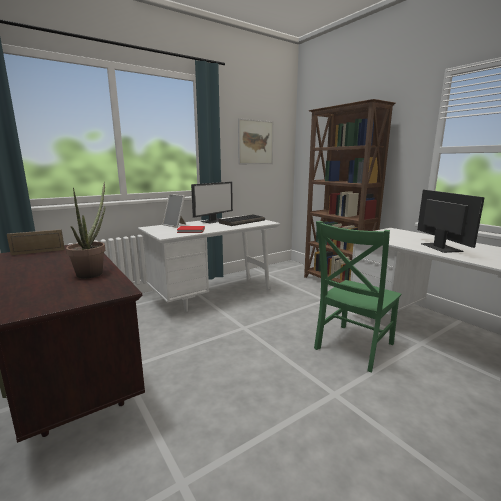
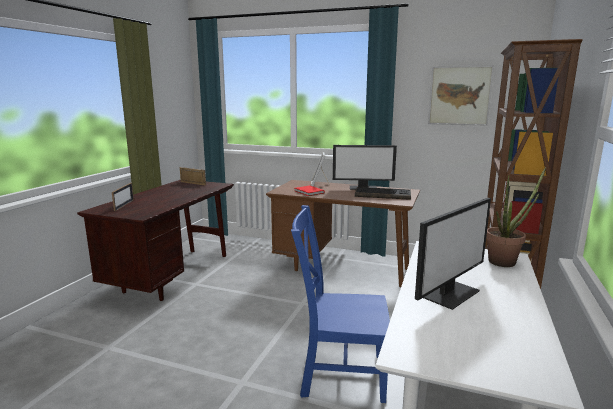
camera: 55 degrees right, 0 degrees up
(37, 293) = (124, 205): none -> picture frame
(93, 272) = (168, 203): potted plant -> potted plant (506, 261)
(213, 295) = (342, 268): white desk -> brown desk
(352, 347) = (338, 373): green chair -> blue chair

